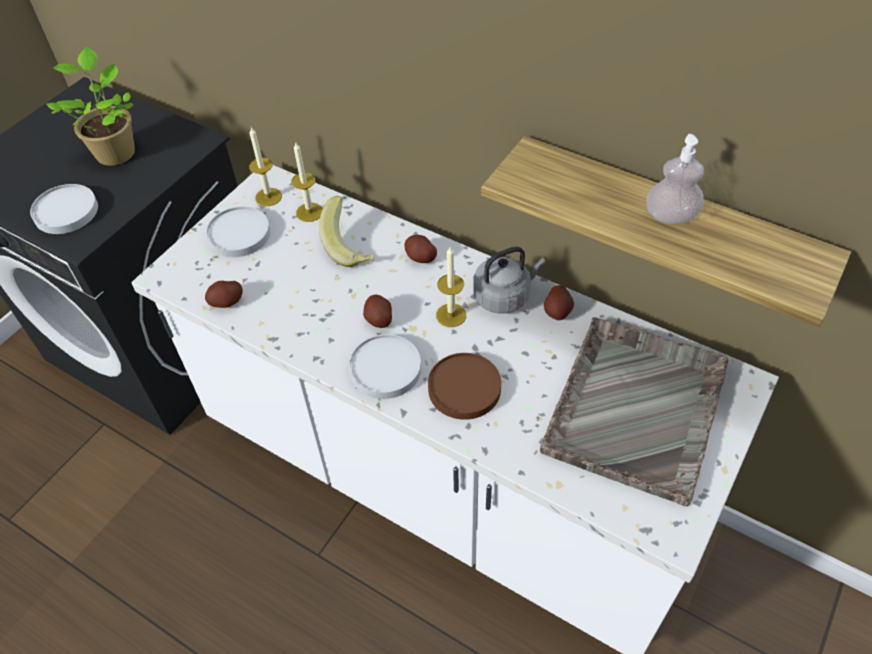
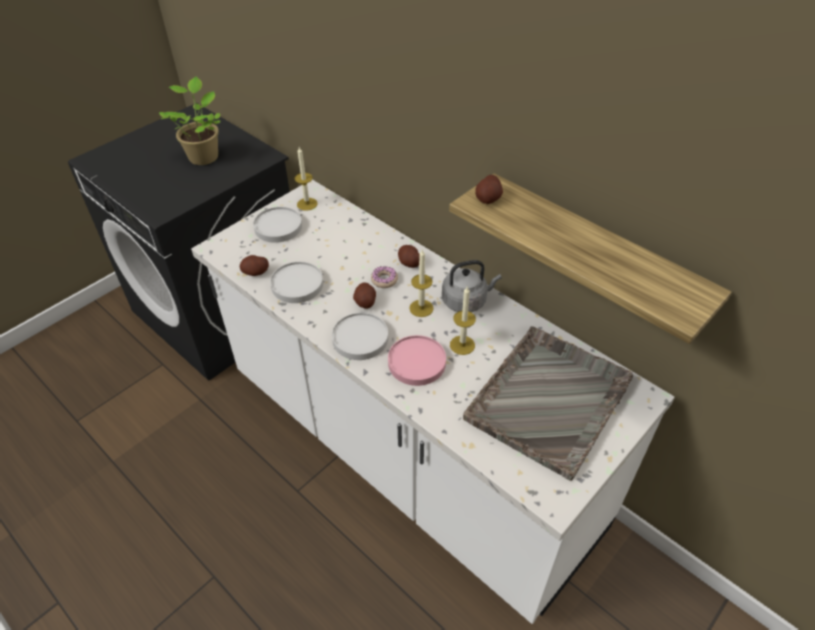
camera: 10 degrees right, 5 degrees down
(66, 212) = (157, 192): white plate -> white plate (297, 285)
(309, 212) = (334, 219): candle -> candle (462, 345)
(351, 247) = (358, 248): banana -> none
(395, 285) = (384, 280): none -> donut
(464, 389) = (417, 363): brown plate -> pink plate
(557, 311) = (505, 318): potato -> potato (488, 199)
(670, 216) = (590, 245): soap dispenser -> none

